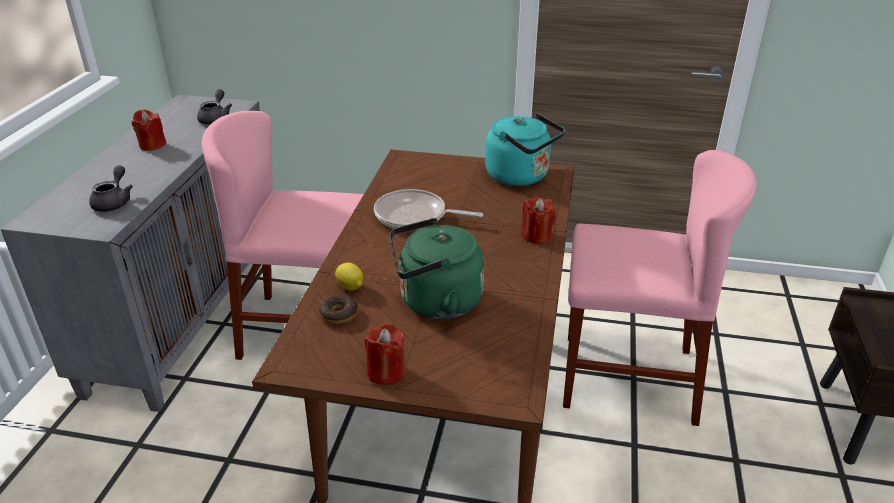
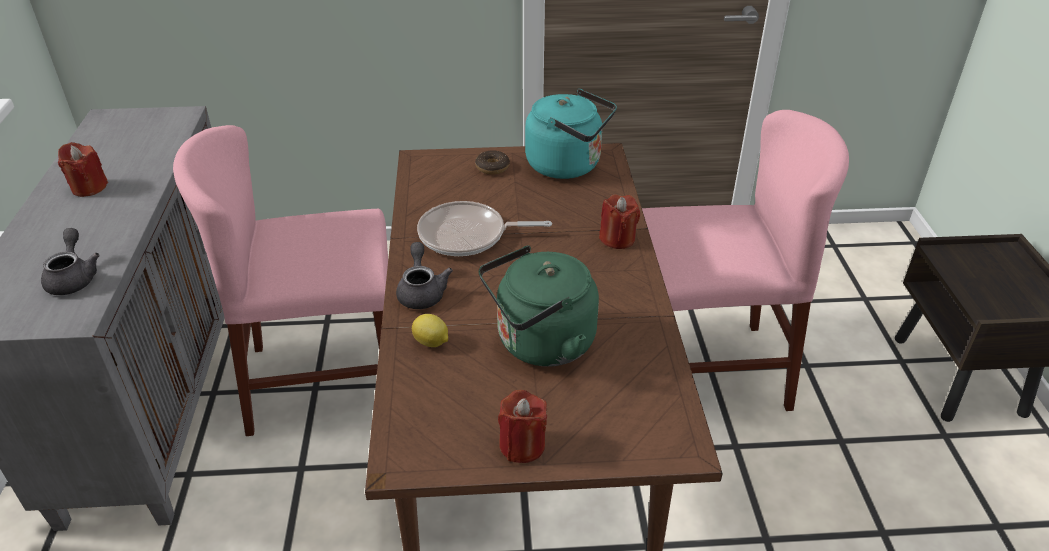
camera: 15 degrees left, 5 degrees up
(216, 118) = (159, 138): grey teapot -> grey teapot (422, 291)
(339, 314) = (433, 381): donut -> donut (492, 167)

